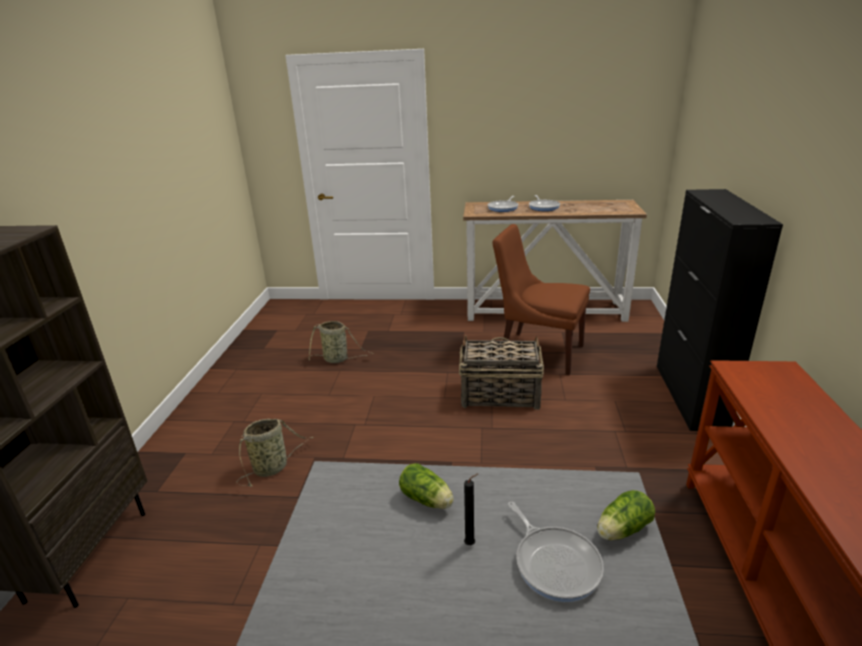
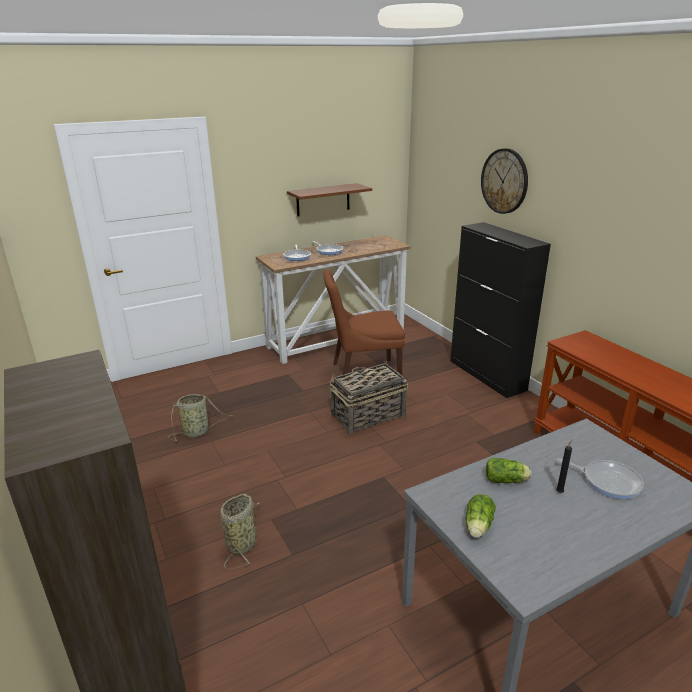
camera: 35 degrees left, 0 degrees up
(553, 148) = (323, 199): none -> brown shelf
(621, 530) = (614, 451): lettuce -> lettuce (478, 527)
(754, 131) = (504, 181): none -> wall clock

